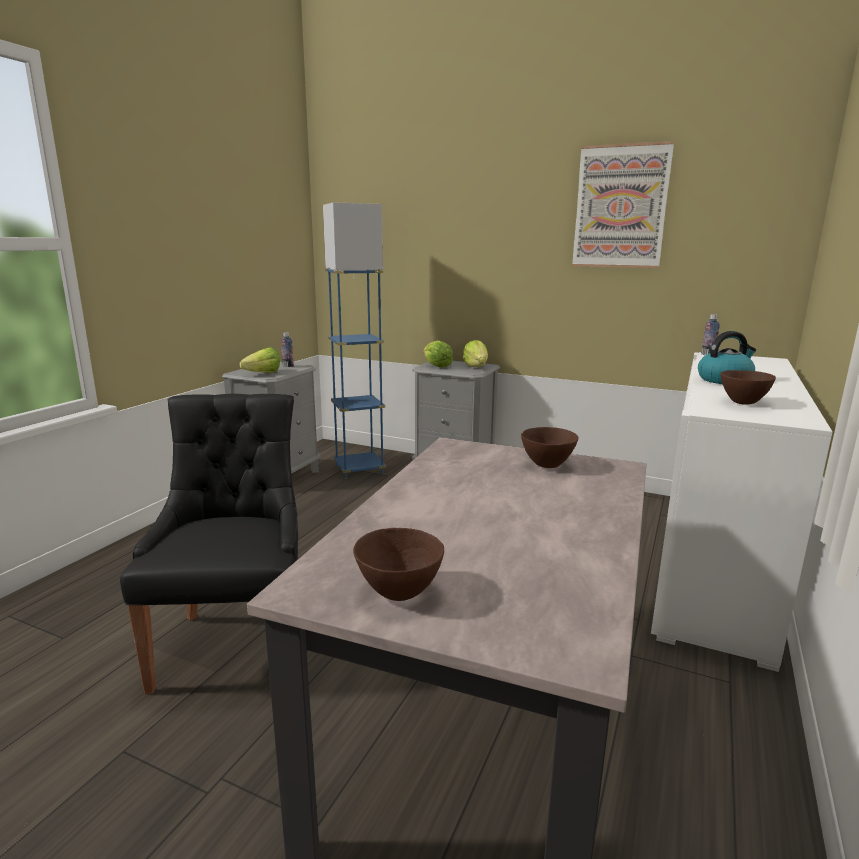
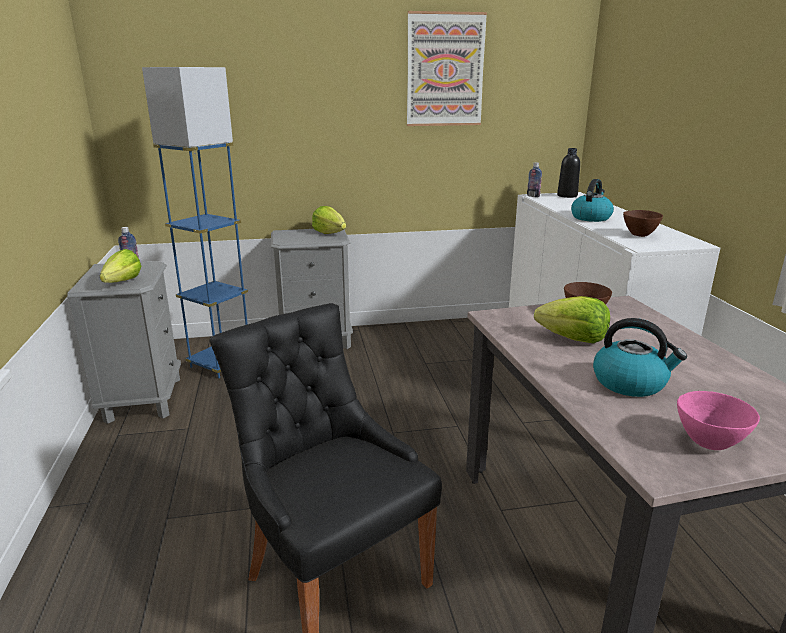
camera: 35 degrees left, 5 degrees up
(398, 592) = (709, 443): brown bowl -> pink bowl
(436, 366) = (291, 238): lettuce -> lettuce (573, 339)
(448, 525) = (630, 383): none -> kettle
(755, 359) = (567, 196): none -> black bottle

